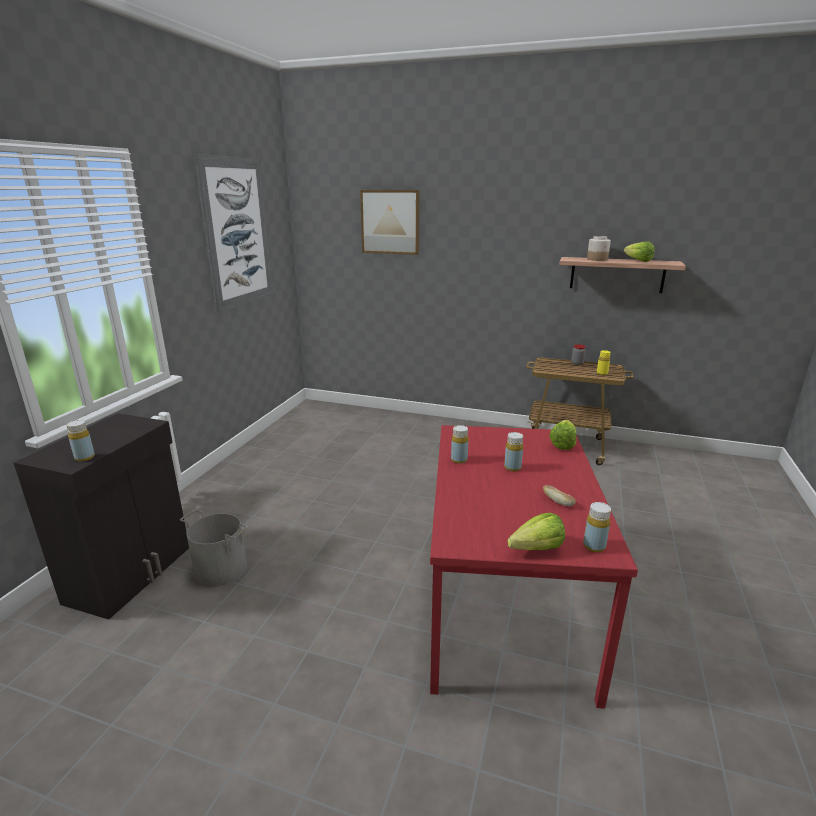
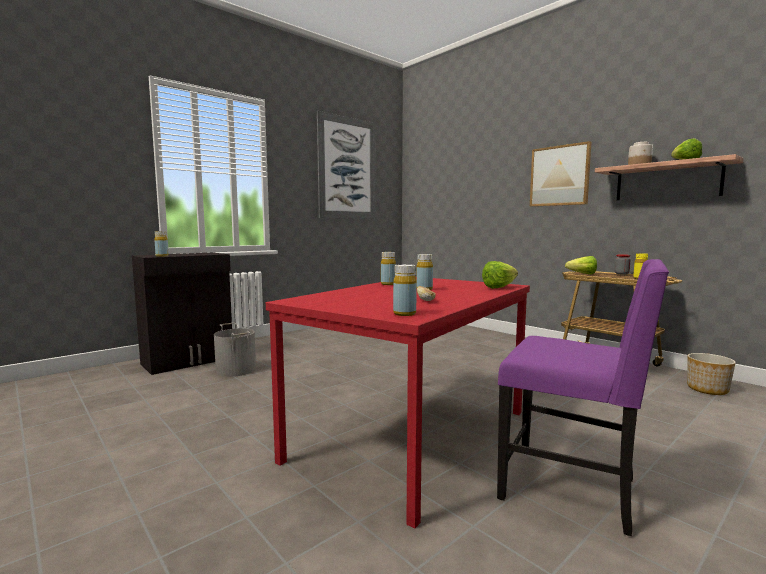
camera: 30 degrees right, 15 degrees down
(390, 222) = (465, 161): picture -> picture (559, 176)
(531, 550) = (345, 308): lettuce -> lettuce (579, 274)
(649, 462) = (708, 389): none -> planter
(657, 614) = (571, 488): none -> purple chair

